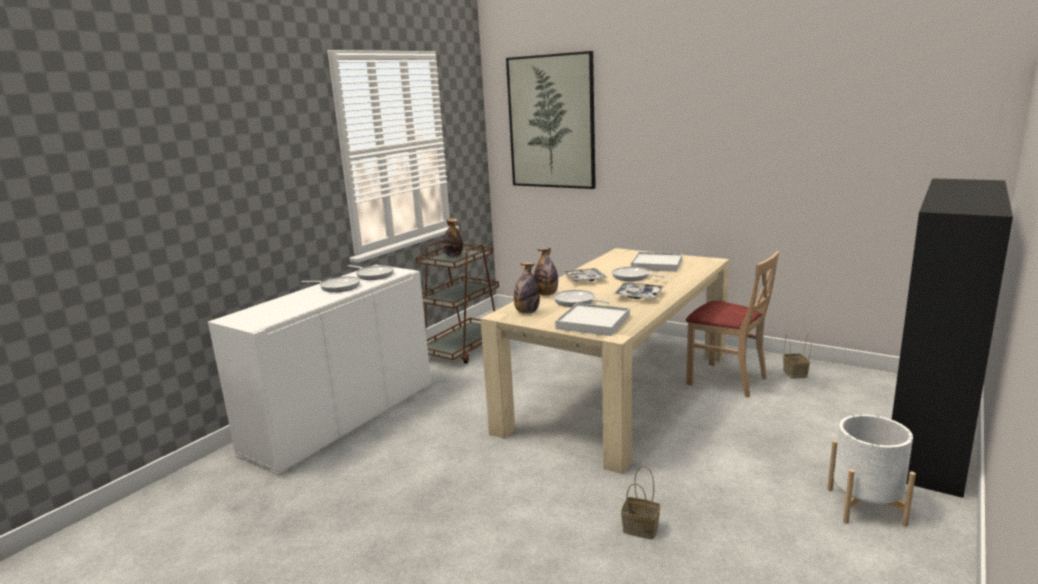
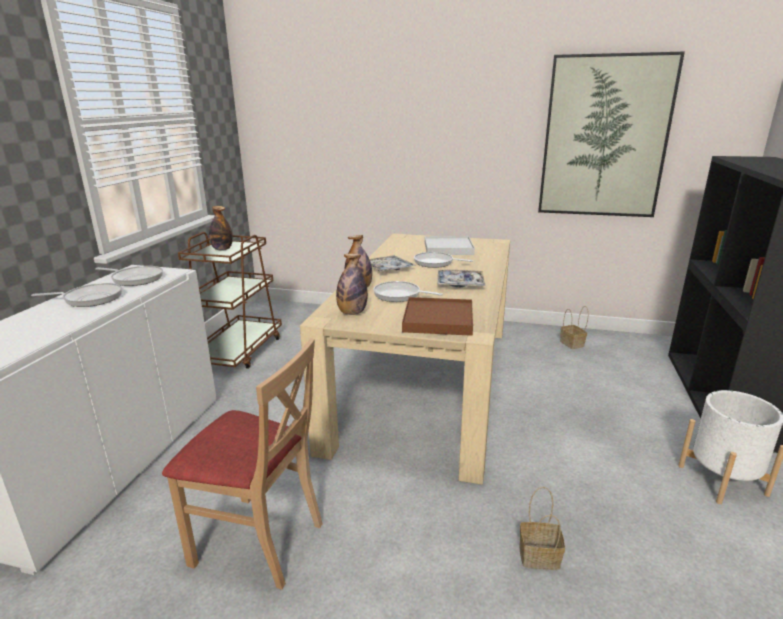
camera: 20 degrees left, 5 degrees up
(551, 122) = (313, 100): picture -> picture (604, 138)
(593, 322) = (438, 320): white tray -> brown tray
(727, 380) = (519, 357): beige chair -> beige chair (258, 541)

